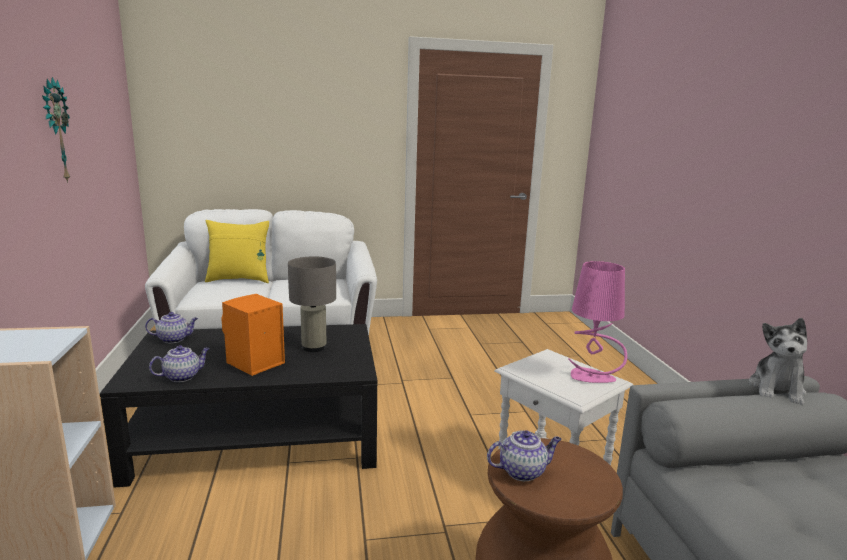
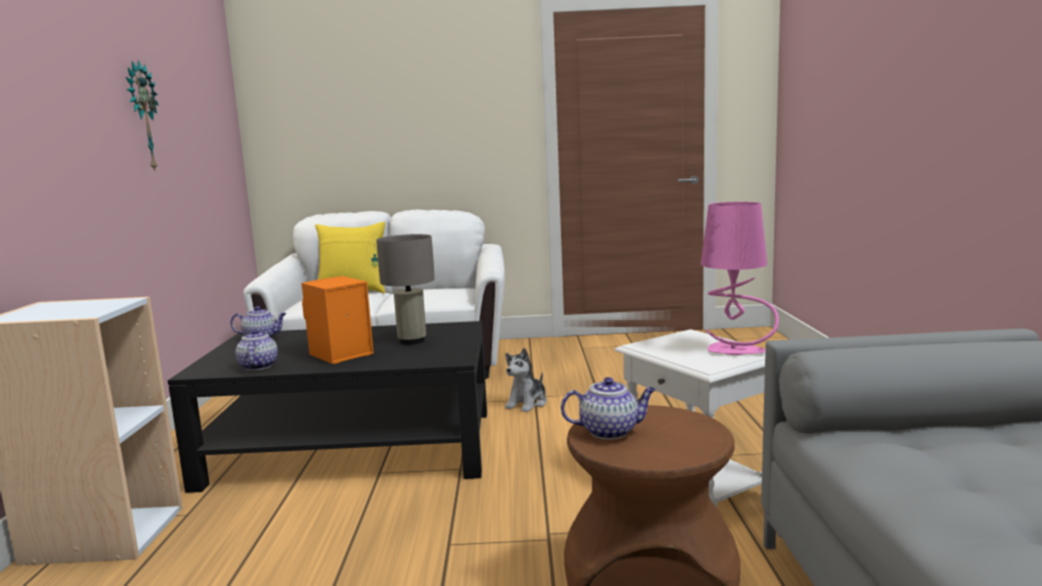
camera: 10 degrees right, 5 degrees down
(182, 376) = (258, 366): teapot -> teapot turned 75 degrees counterclockwise
(777, 389) = (969, 339): plush toy -> plush toy (527, 403)

